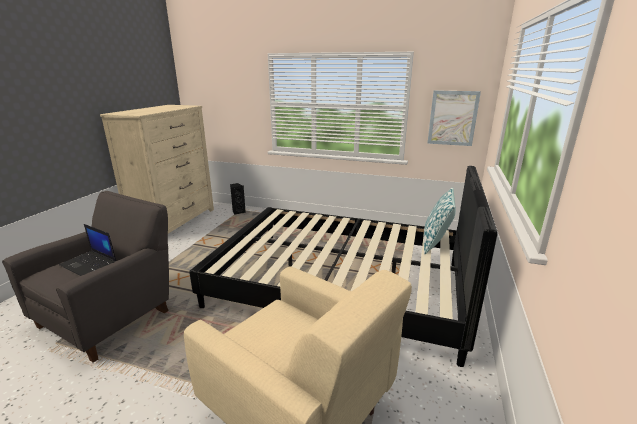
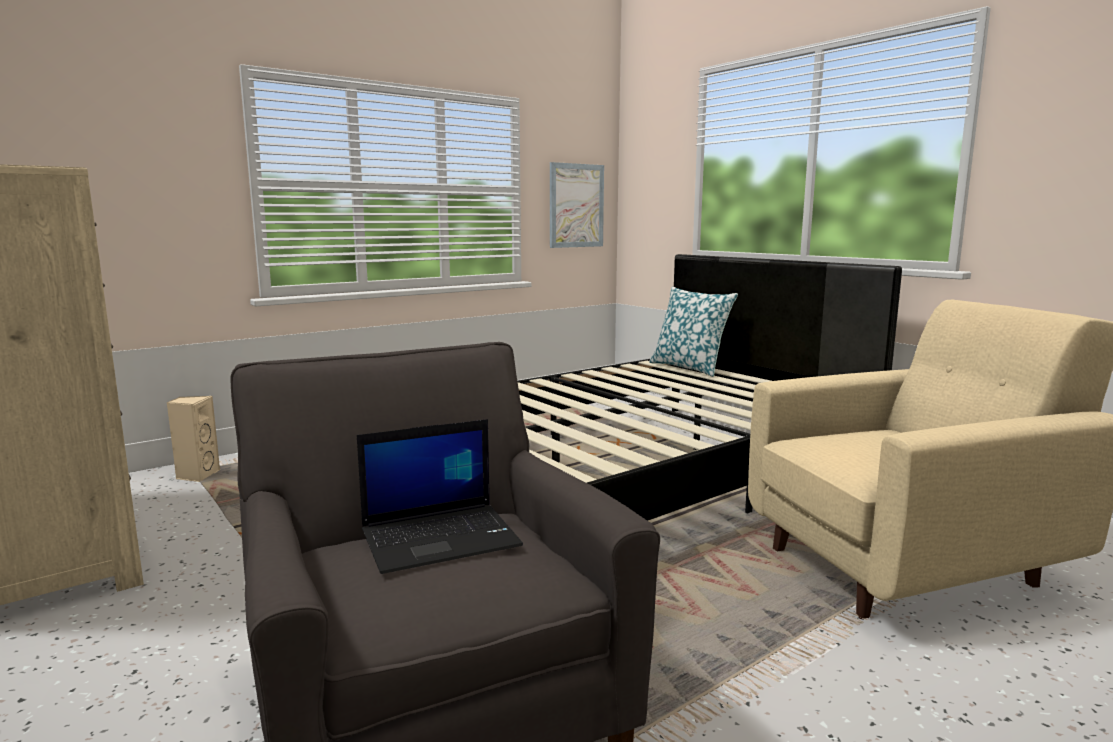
camera: 55 degrees left, 10 degrees down
(238, 212) = (197, 475): black speaker -> beige speaker

